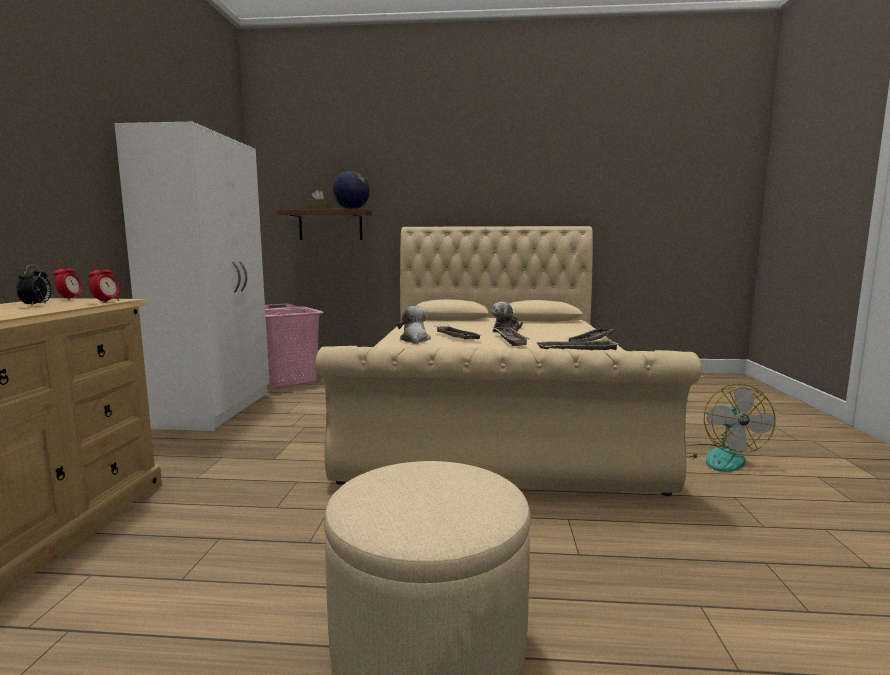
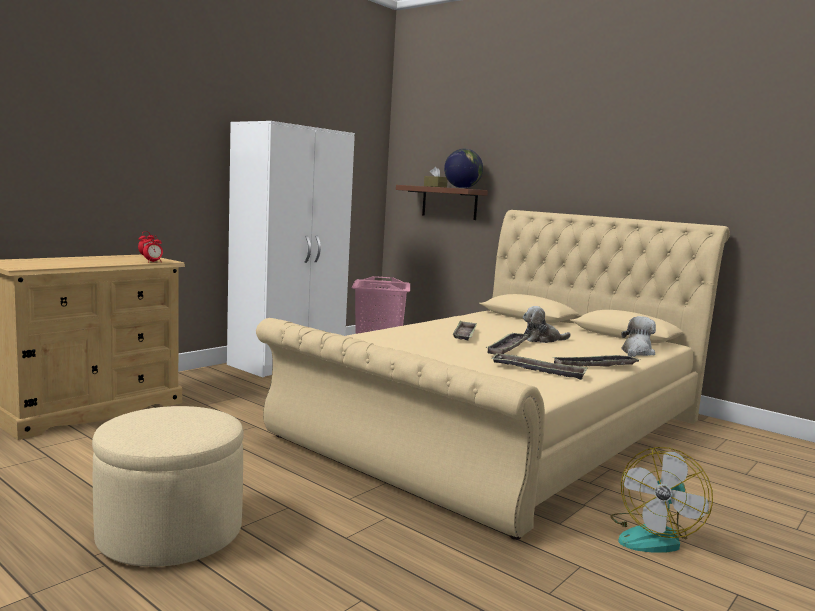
camera: 35 degrees right, 0 degrees up
(37, 305) = (115, 259): alarm clock -> none
(415, 340) = (422, 330): plush toy -> plush toy (636, 352)

